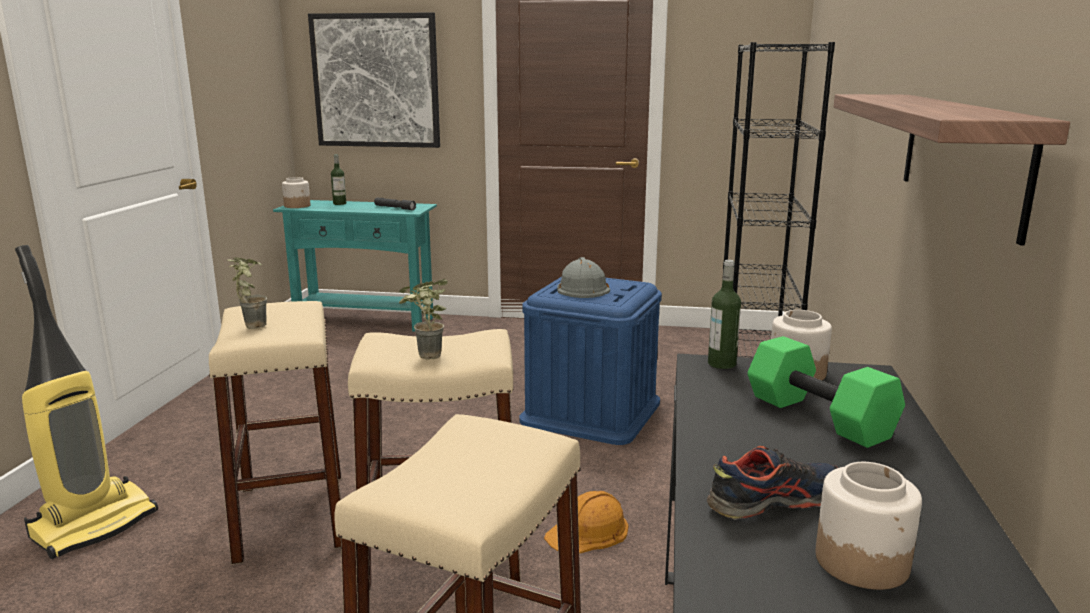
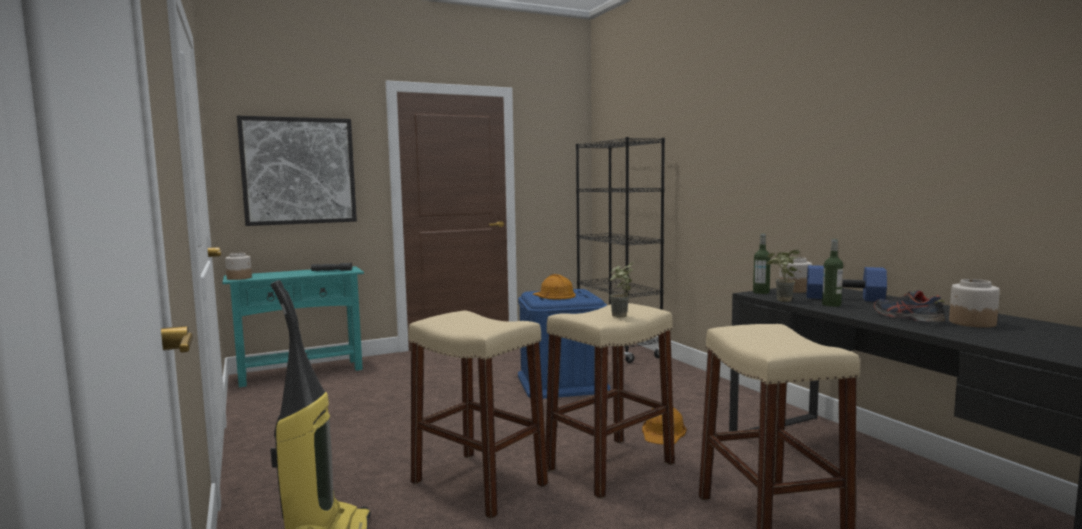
camera: 35 degrees left, 10 degrees down
(250, 325) = (463, 325): potted plant -> potted plant (780, 300)
(339, 203) = (274, 273): bottle -> bottle (831, 305)
(581, 288) = (554, 295): grey hard hat -> orange hard hat
(773, 500) = (906, 318): shoe -> shoe turned 60 degrees counterclockwise
(821, 417) = (845, 298): green dumbbell -> blue dumbbell
(960, 156) = (851, 172): shelf -> none

